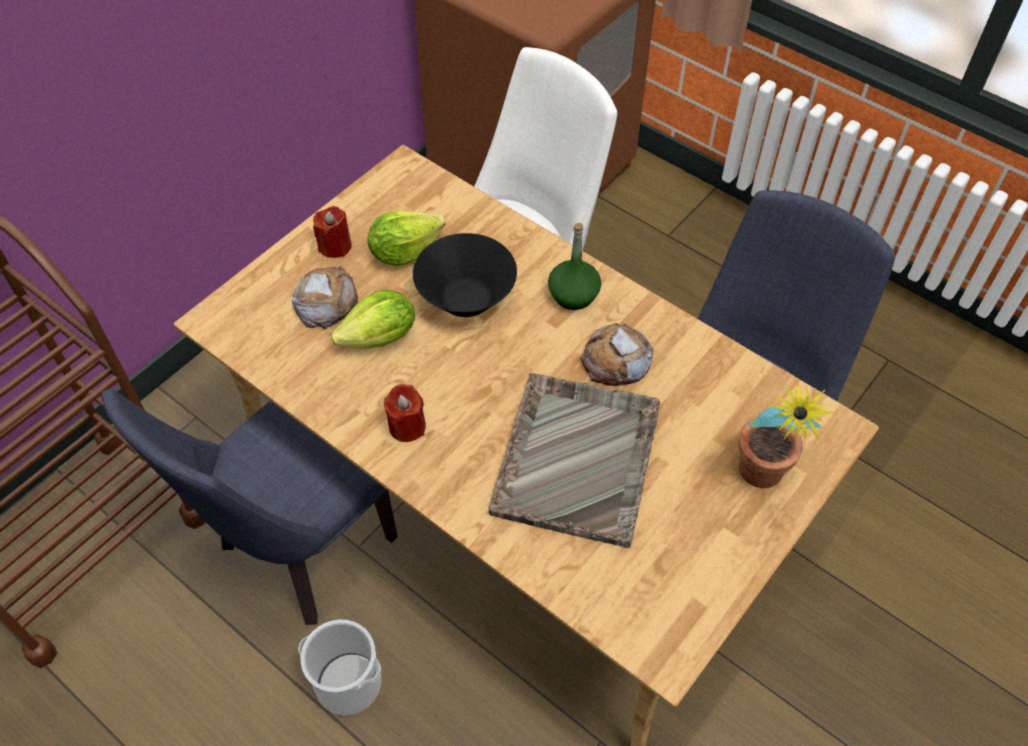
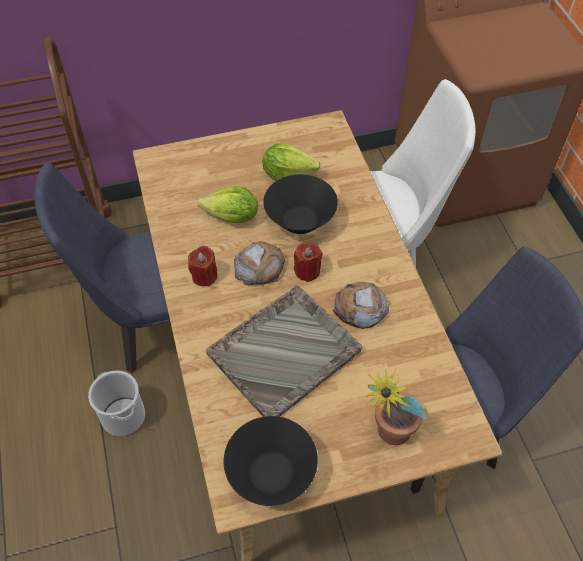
camera: 35 degrees right, 0 degrees up
(326, 301) = (220, 180): bread -> bread (259, 266)
(335, 246) = (251, 151): red candle -> red candle (307, 271)
(573, 295) = (367, 253): green bottle -> none
(678, 600) = (271, 473): none -> black bowl

